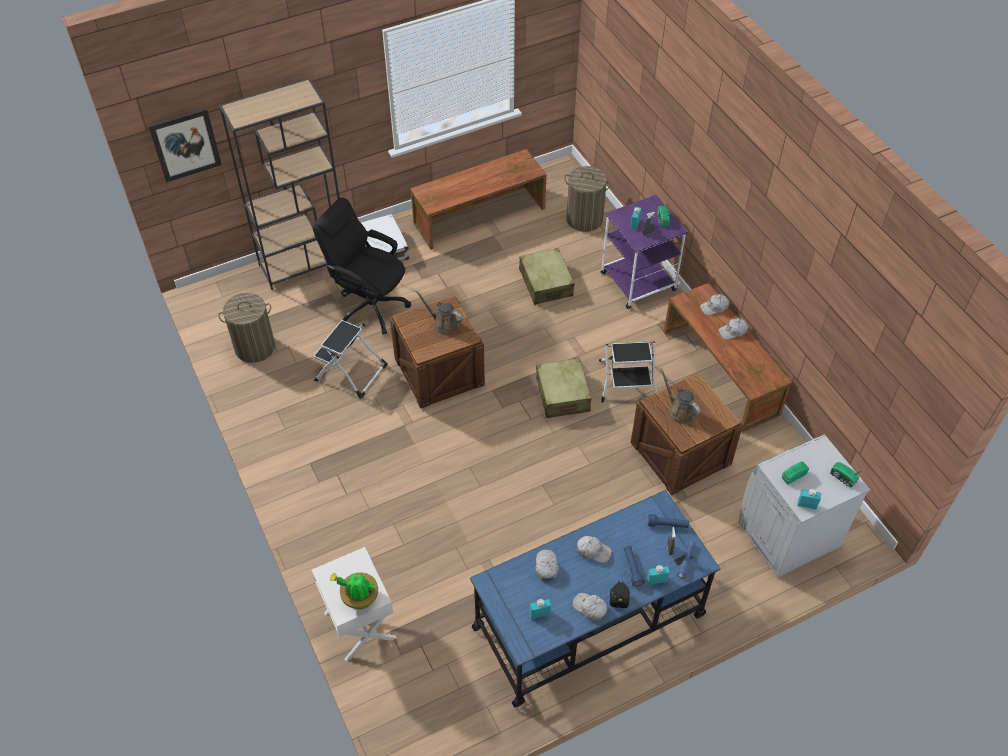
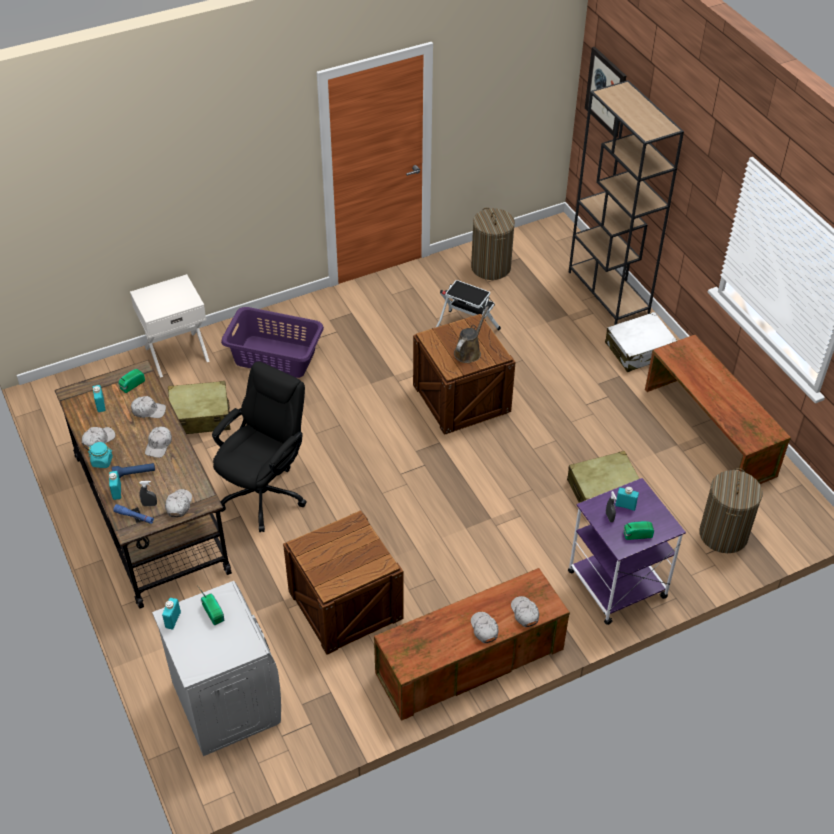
camera: 90 degrees right, 5 degrees down
(359, 598) = (153, 302): potted plant -> none
(369, 307) = (551, 343): black office chair -> black office chair (265, 493)
(370, 528) = (275, 356): none -> purple laundry basket
(562, 395) = (432, 502): beige suitcase -> beige suitcase (199, 416)
(589, 621) = (150, 514): blue desk -> brown desk
(619, 599) = (102, 461): black jar -> turquoise jar
(626, 380) = (454, 563): step ladder -> none
(667, 525) = (179, 505): blue flashlight -> white cap
(679, 411) = (342, 545): brown watering can -> none
(843, 478) = (202, 662): radio -> radio (131, 385)

